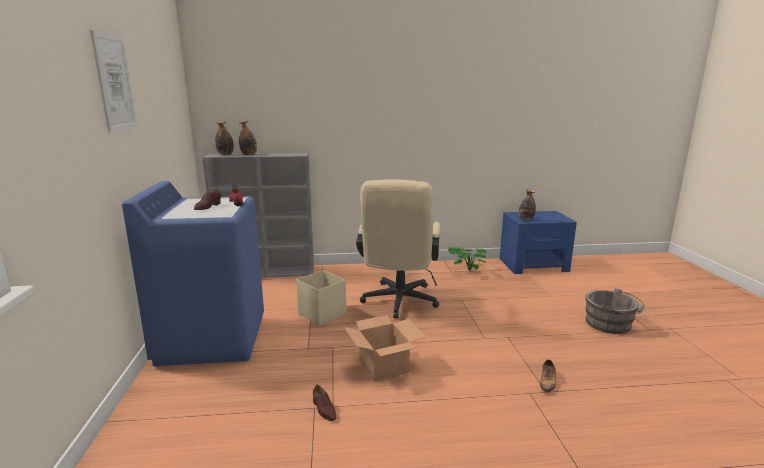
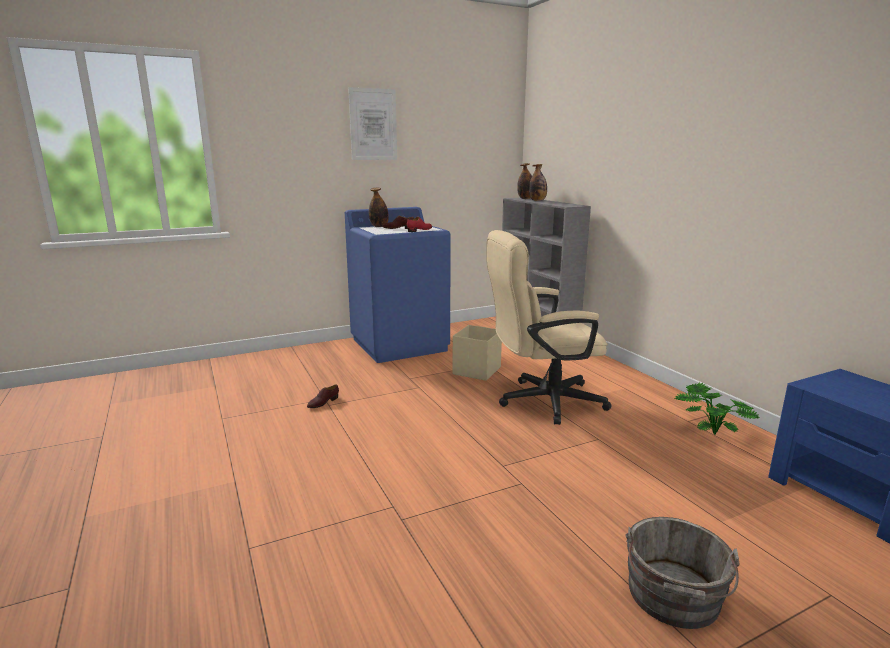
camera: 70 degrees right, 0 degrees up
(383, 366) = (400, 414): cardboard box -> none
(525, 220) = (825, 387): bottle -> bottle (379, 226)
(547, 382) = (425, 520): shoe -> none

